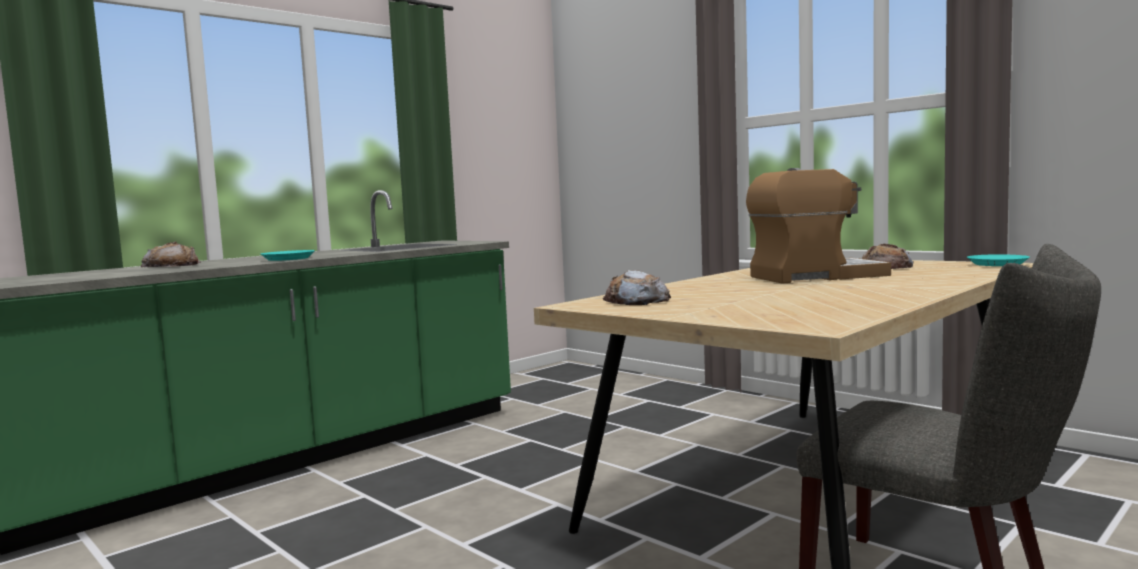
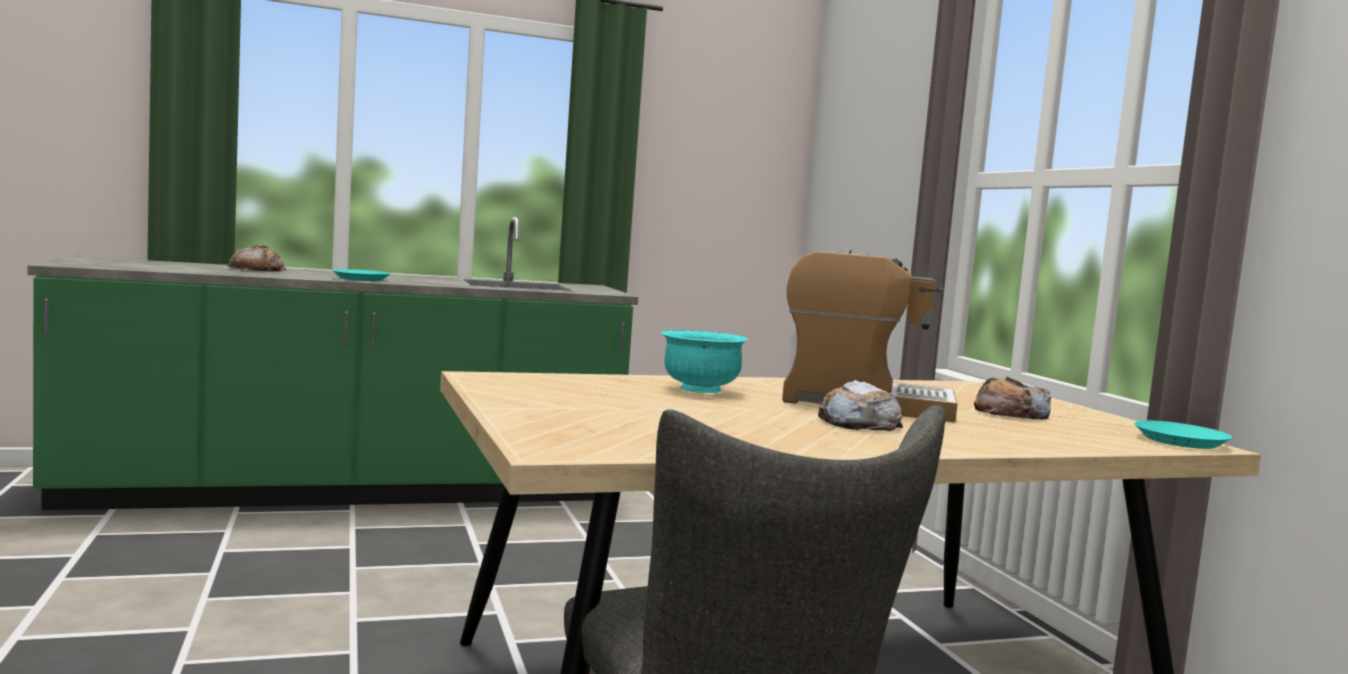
camera: 25 degrees right, 0 degrees up
(636, 301) = (549, 385): bread -> bread (858, 422)
(715, 286) = (700, 389): none -> turquoise bowl

